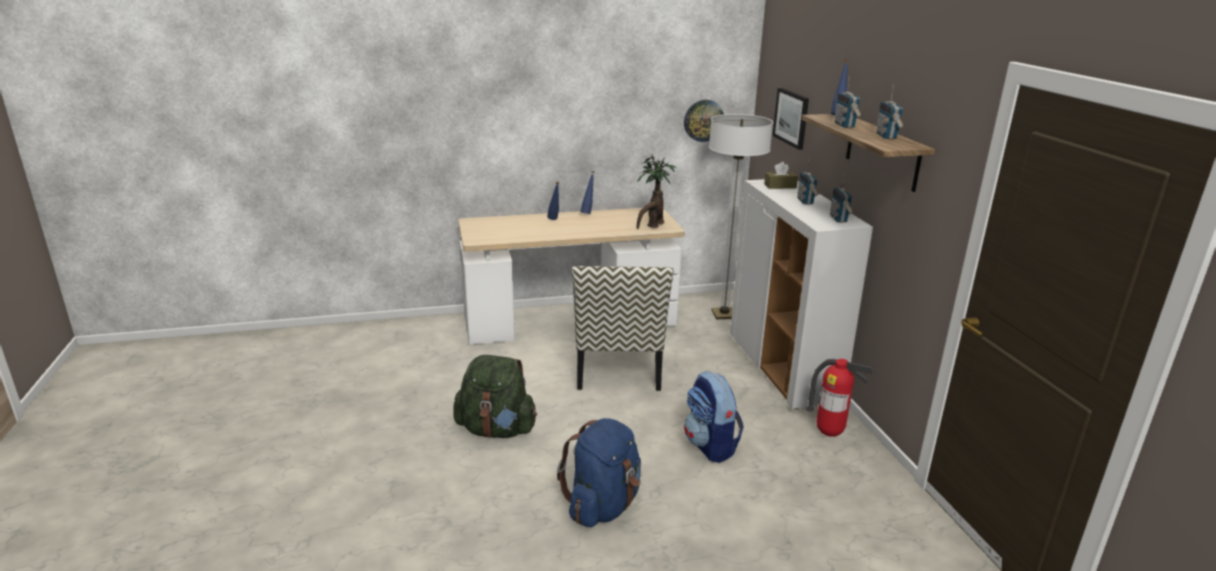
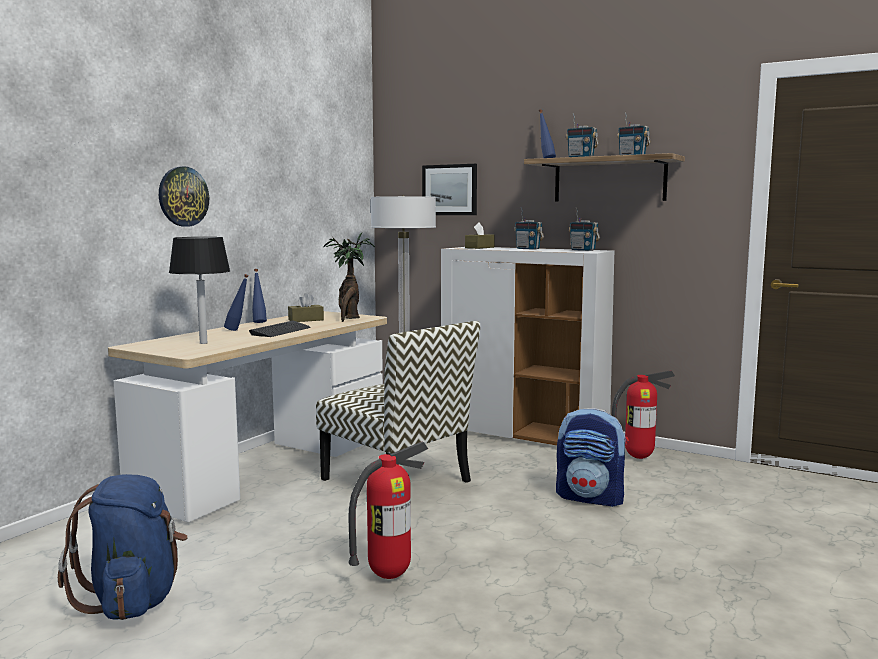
camera: 45 degrees left, 15 degrees down
(497, 430) = (389, 575): green backpack -> fire extinguisher
(506, 230) = (203, 343): none -> black table lamp
(574, 229) = (281, 331): none -> keyboard
(603, 506) = (618, 576): blue backpack -> blue backpack (133, 600)
(621, 219) = (306, 320): none -> brown tissue box
(703, 120) = (340, 210): wall clock -> wall clock (183, 196)

